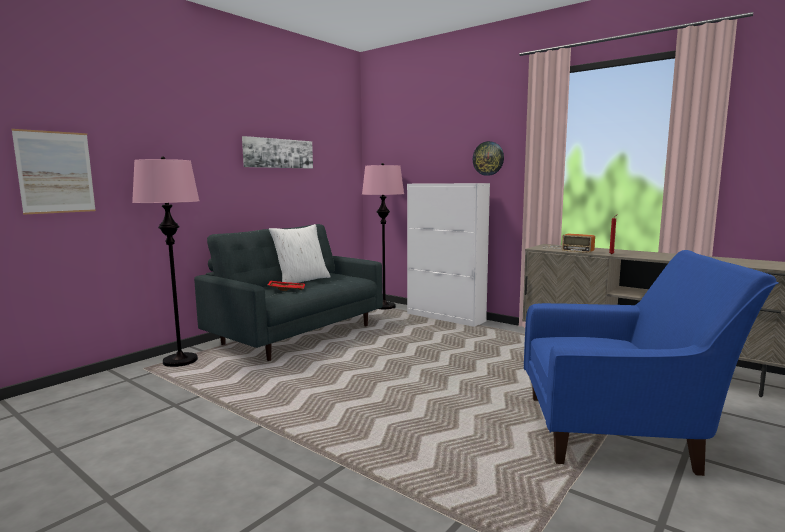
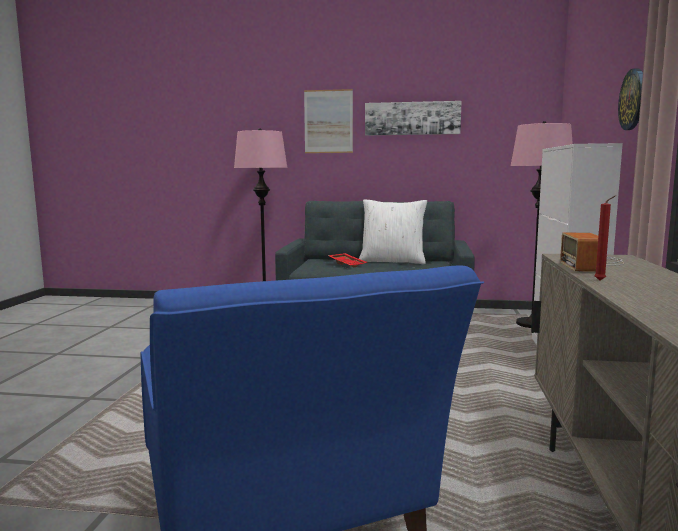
camera: 60 degrees right, 0 degrees up
(56, 172) = (204, 144): picture -> picture (328, 121)

